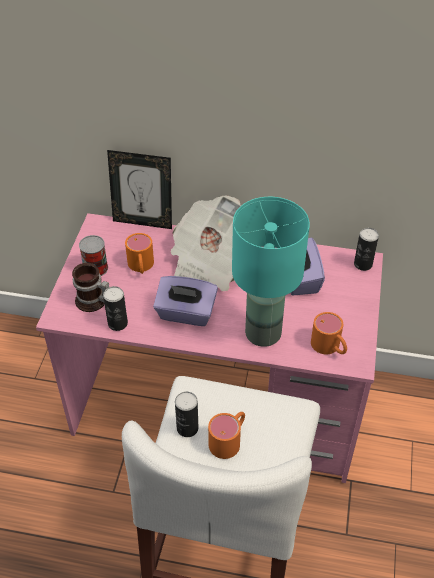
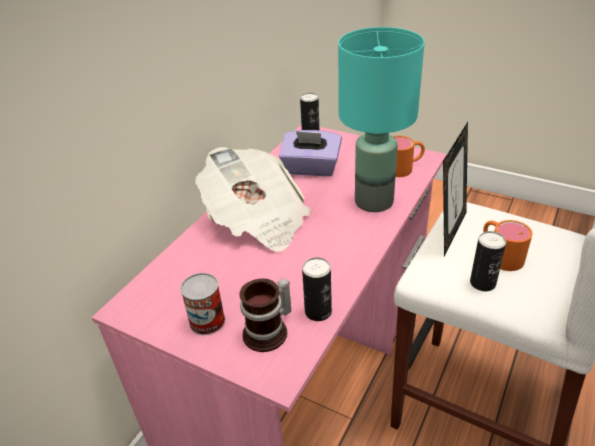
camera: 70 degrees left, 10 degrees down
(141, 267) = (230, 276): orange mug -> none
(143, 221) = (151, 263): picture frame -> picture frame (449, 232)
(186, 314) = (326, 250): purple tissue box -> none

